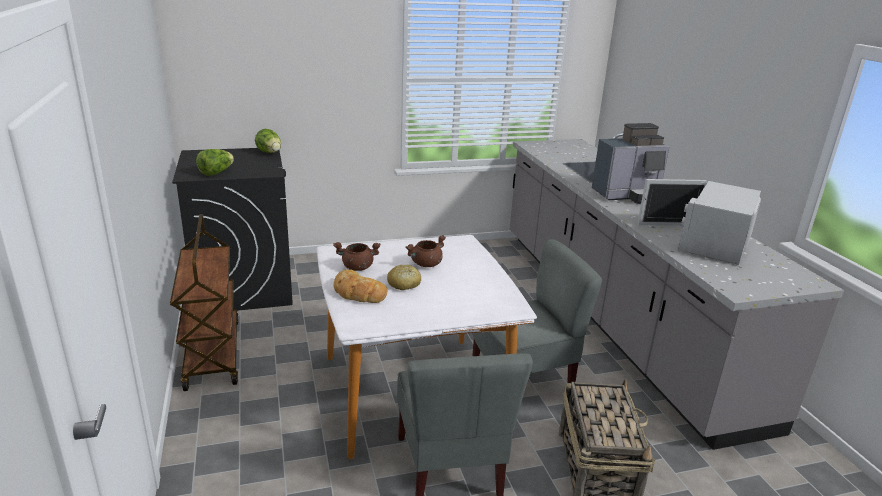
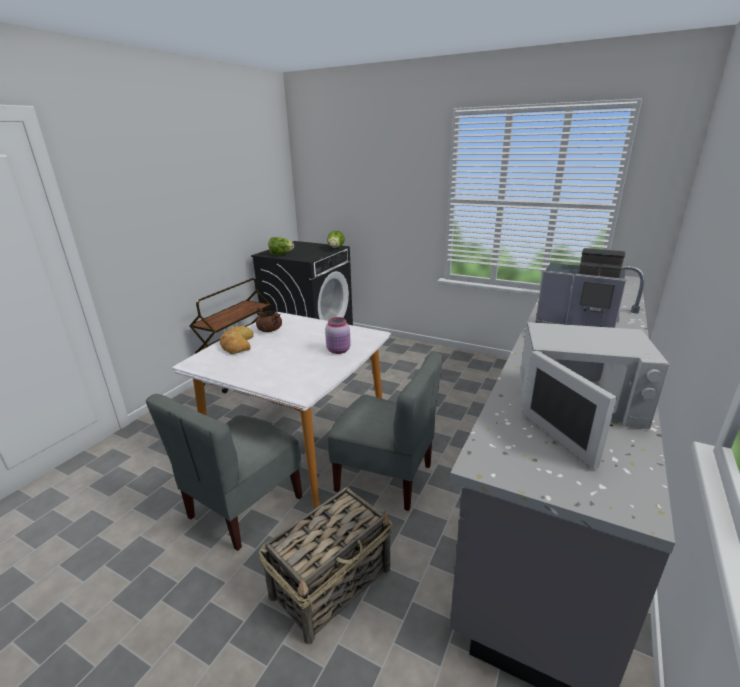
camera: 45 degrees right, 0 degrees up
(404, 284) = (271, 349): bread -> none
(426, 264) = (312, 341): brown cooking pot -> none
(467, 264) = (339, 350): none -> pink jar
(710, 242) = (575, 404): white microwave -> white microwave turned 150 degrees counterclockwise

